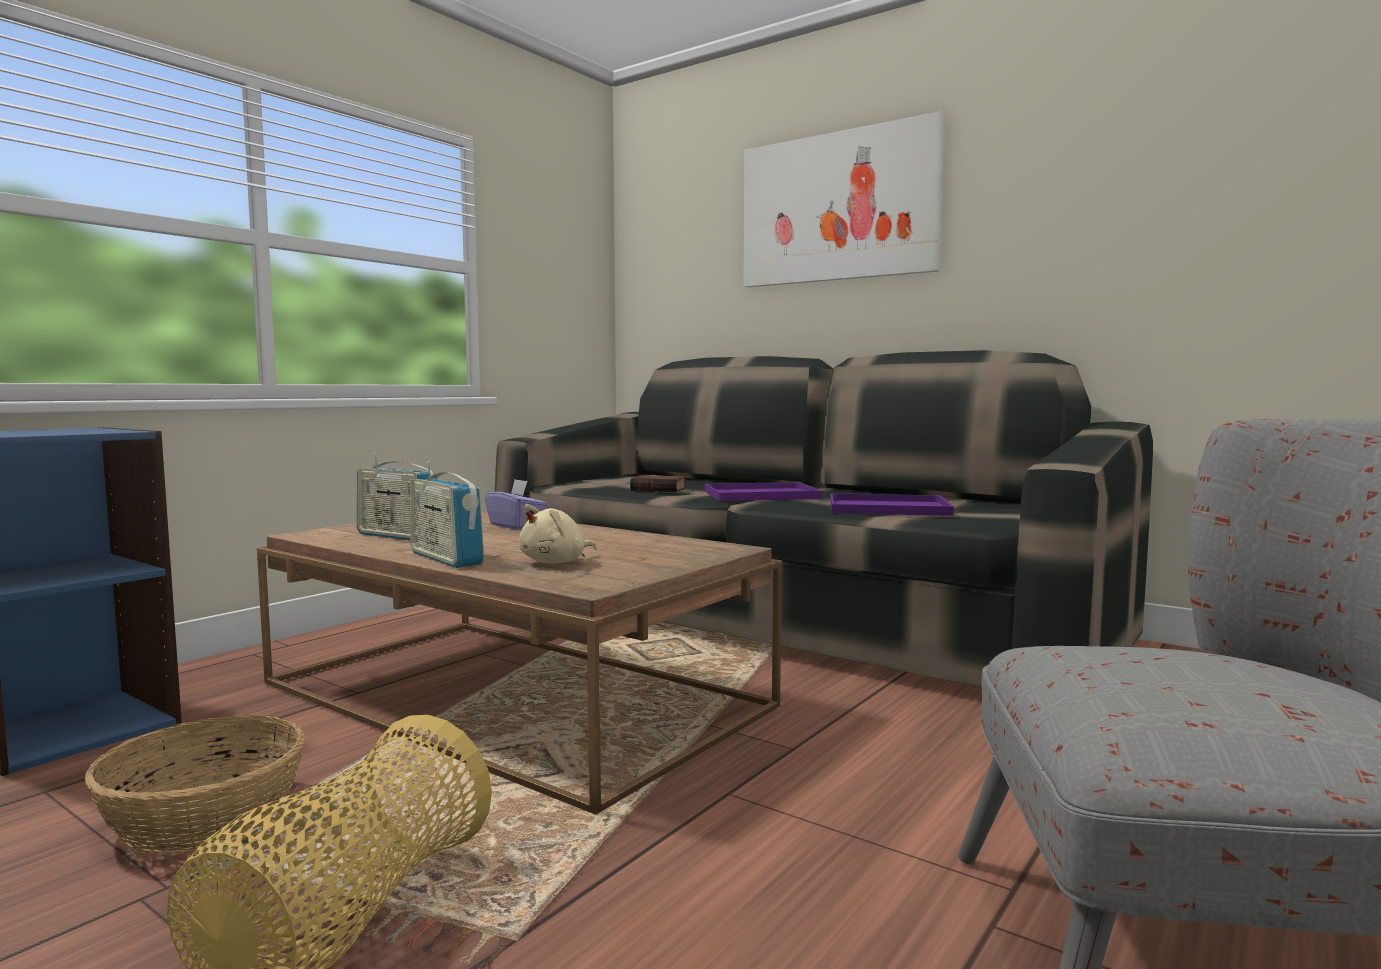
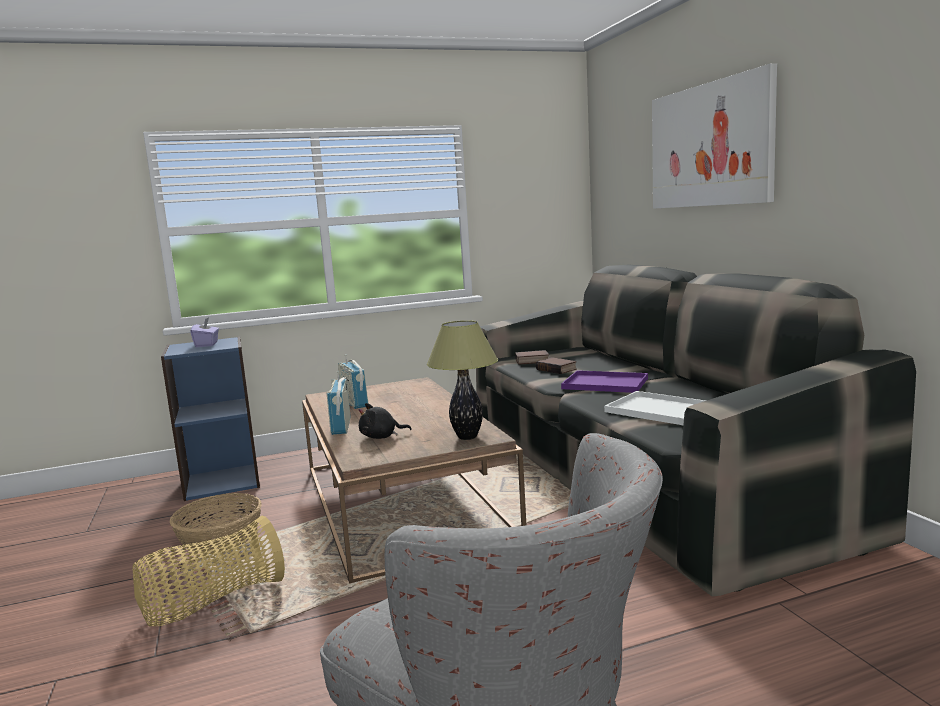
camera: 35 degrees right, 5 degrees up
(516, 526) = (423, 399): purple tissue box -> purple tissue box (207, 344)
(557, 562) = (381, 437): beige plush toy -> black plush toy
(603, 484) = (531, 361): none -> book
(697, 550) = (467, 437): none -> table lamp
(890, 508) = (661, 410): purple tray -> white tray

